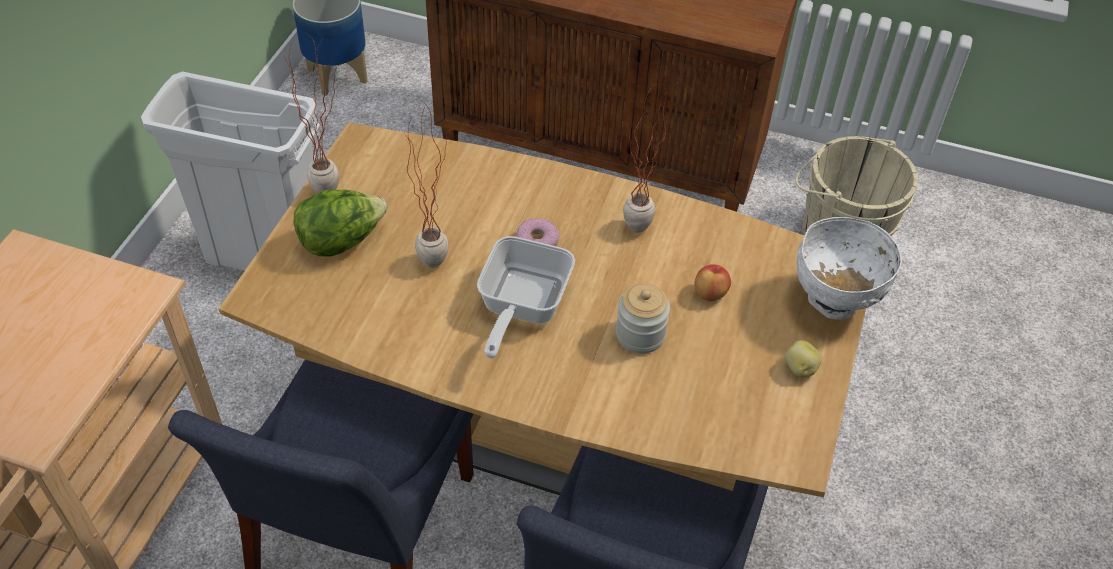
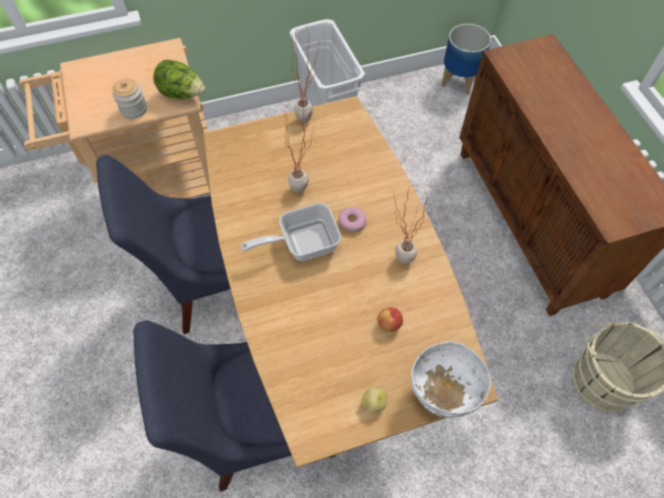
camera: 55 degrees right, 10 degrees up
(341, 241) = (280, 146): lettuce -> lettuce (182, 94)
(640, 335) = (330, 308): jar -> jar (134, 109)

